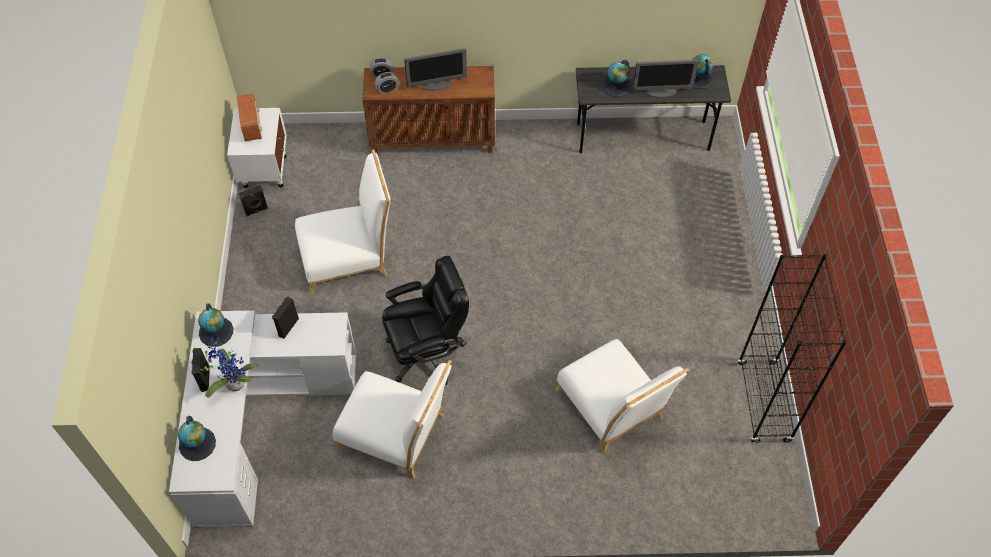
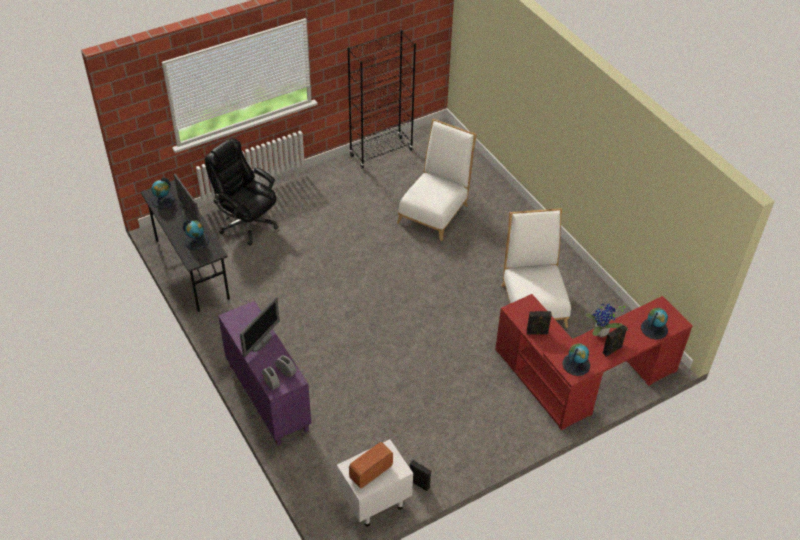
camera: 120 degrees left, 10 degrees down
(258, 418) = (583, 379): white desk -> red desk
(349, 256) = (419, 396): white chair -> none
(427, 352) = (464, 312): black office chair -> black office chair (247, 223)
(433, 139) = (267, 397): brown cabinet -> purple cabinet
(437, 85) = (261, 341): monitor -> monitor turned 75 degrees clockwise

